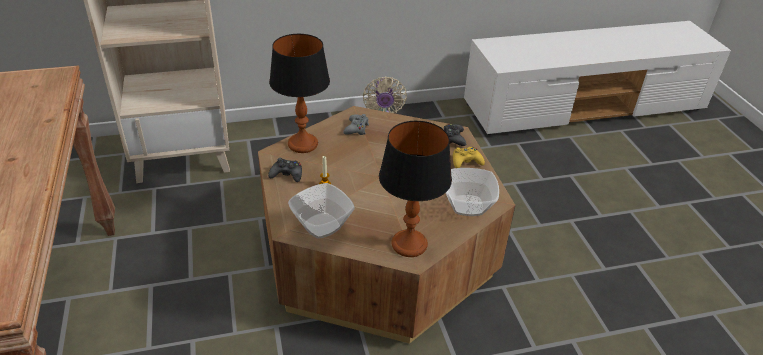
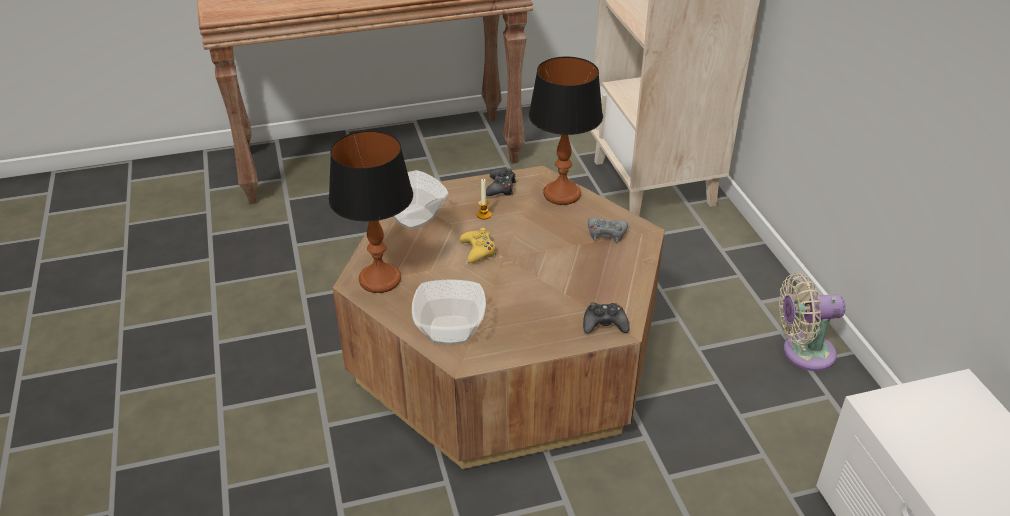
camera: 90 degrees right, 0 degrees up
(466, 161) = (548, 334): yellow game controller -> yellow game controller (478, 250)

